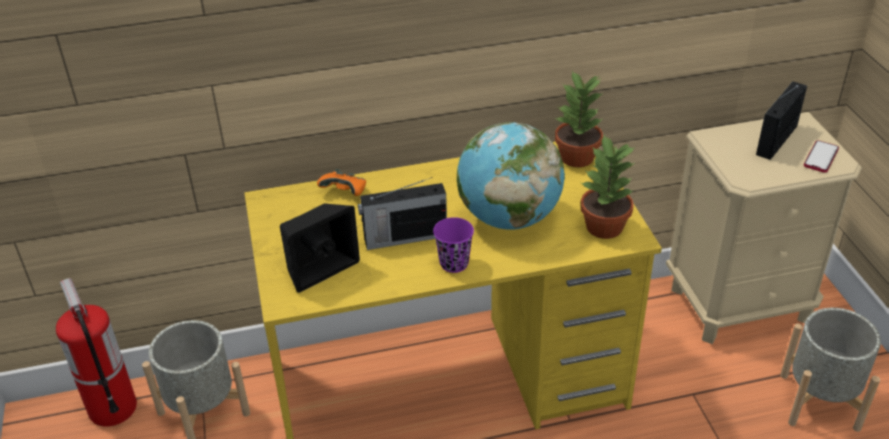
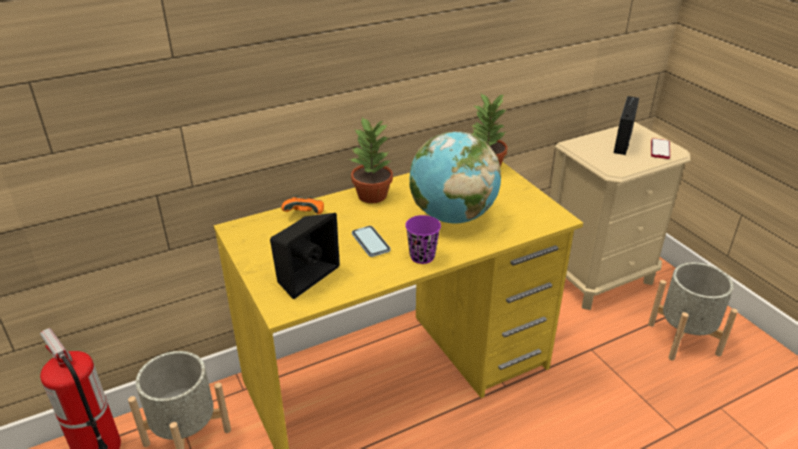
camera: 15 degrees left, 5 degrees down
(404, 238) = (370, 242): radio -> phone
(604, 227) = (532, 213): potted plant -> potted plant (372, 196)

